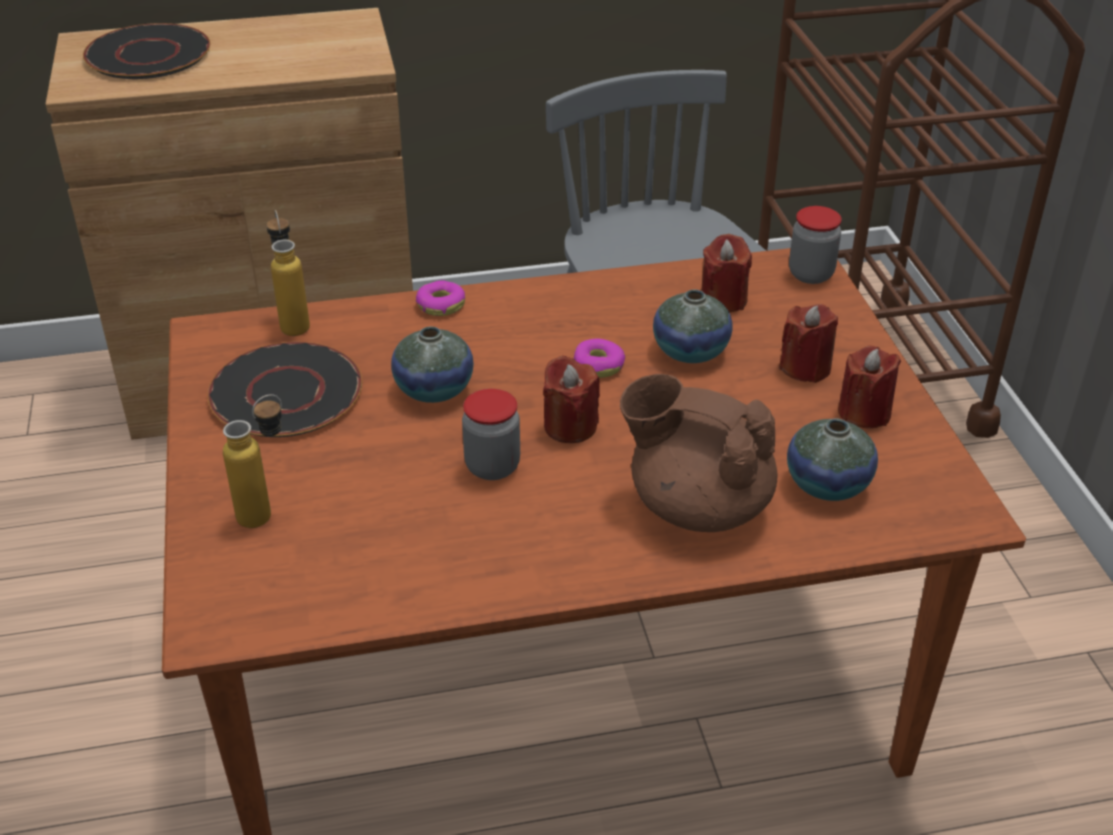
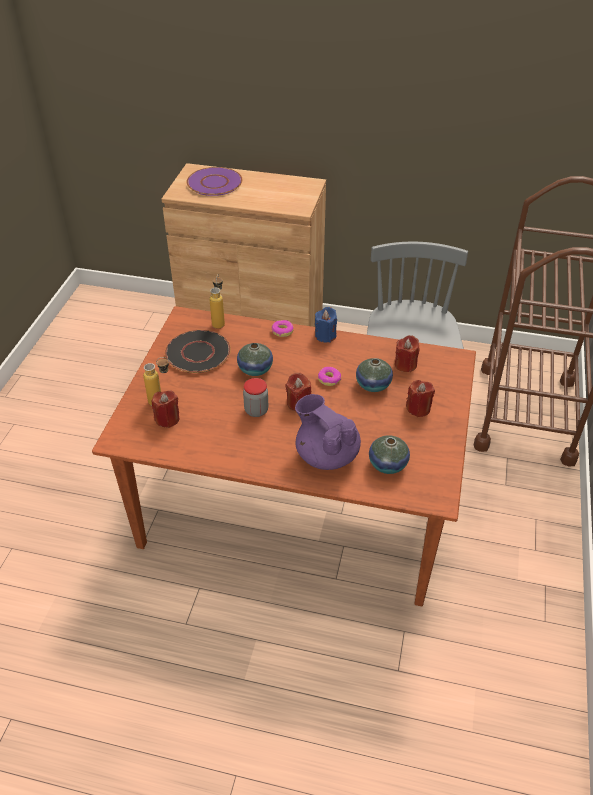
camera: 25 degrees right, 5 degrees up
(149, 54) = (215, 183): black plate -> purple plate
(533, 290) = (325, 335): none -> blue candle
(697, 505) = (326, 455): brown teapot -> purple teapot
(811, 274) = (455, 364): jar -> none
(864, 413) = (428, 438): red candle -> red candle (167, 419)

